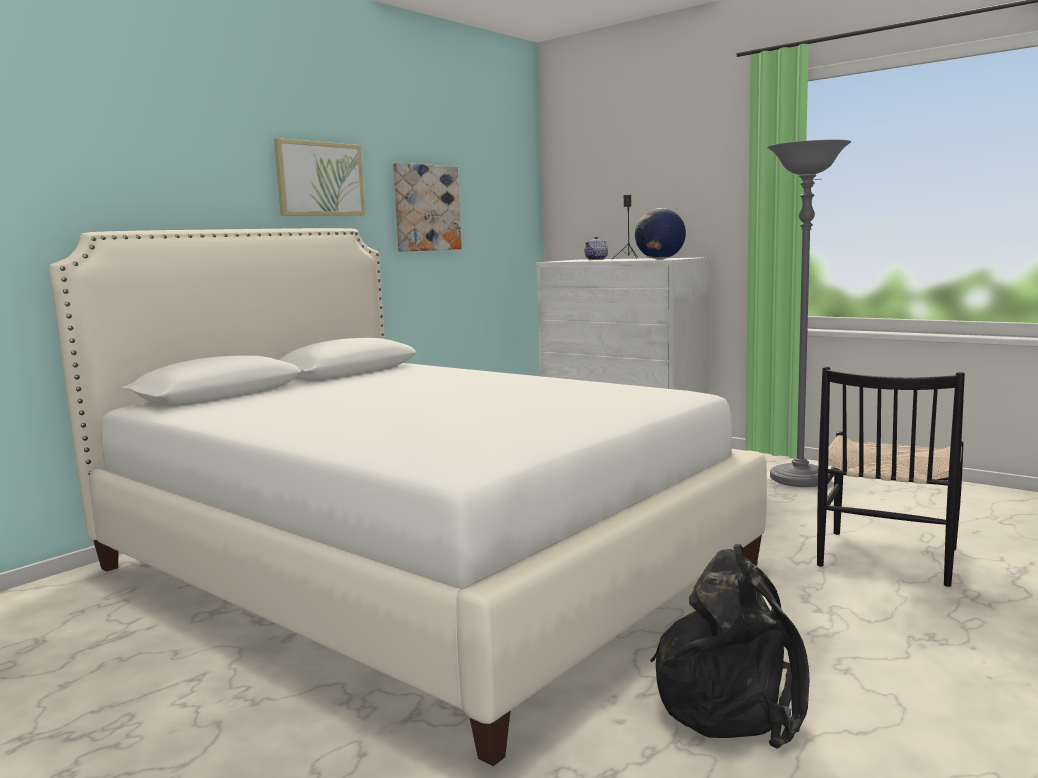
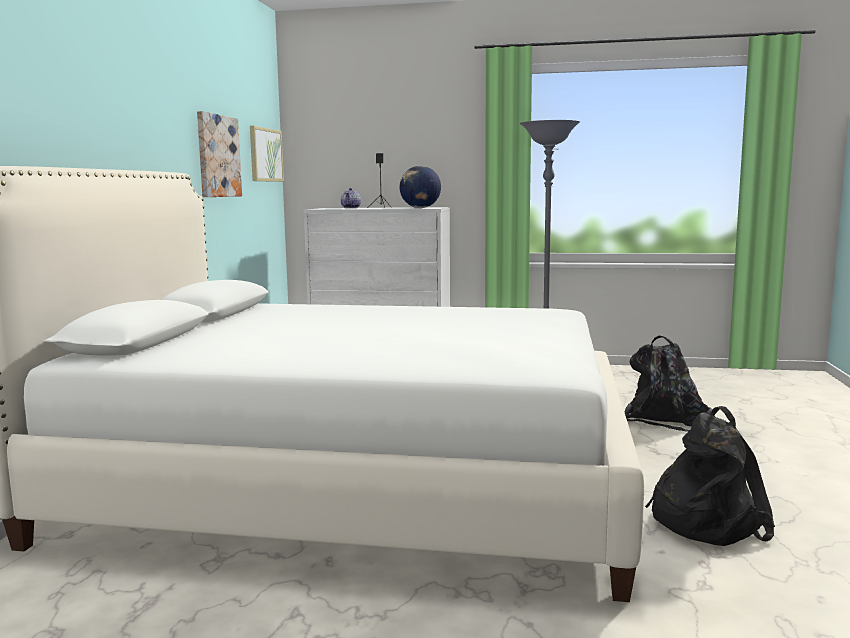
camera: 30 degrees left, 0 degrees up
(320, 179) = (150, 122): picture -> picture (265, 155)
(886, 560) = (667, 420): black chair -> black backpack

